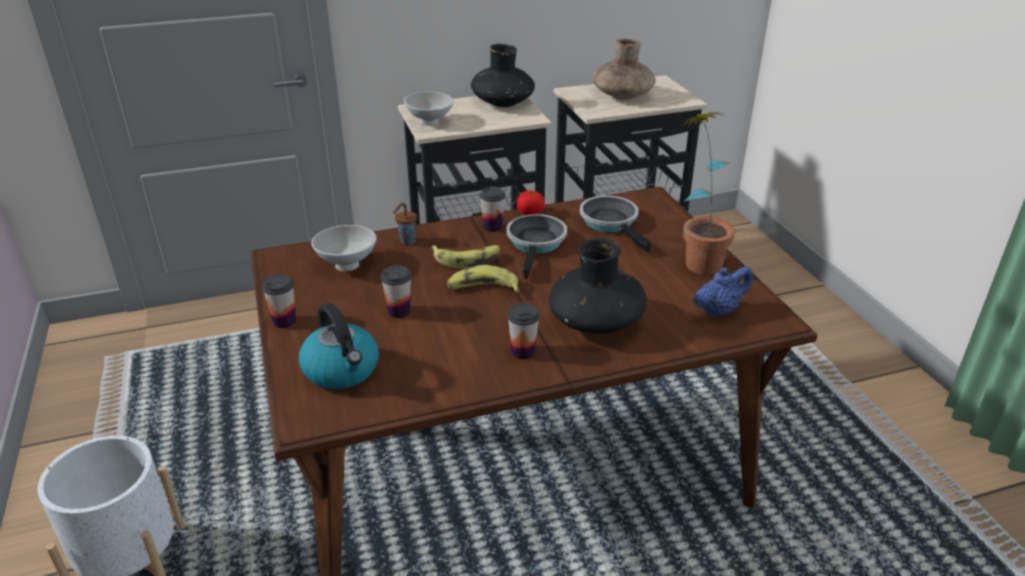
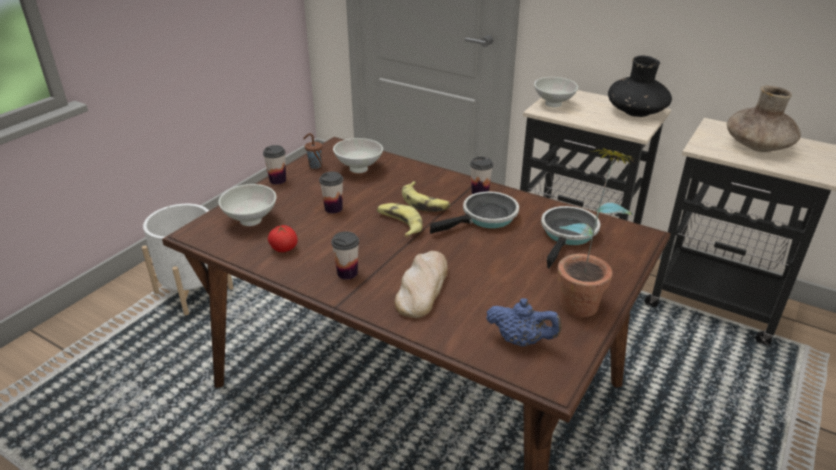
camera: 50 degrees right, 0 degrees up
(342, 370) = (252, 220): kettle -> white bowl
(406, 241) = (413, 173): brown cup -> brown cup (314, 166)
(530, 213) = (522, 197): tomato -> tomato (284, 248)
(595, 321) = (422, 287): black vase -> bread

